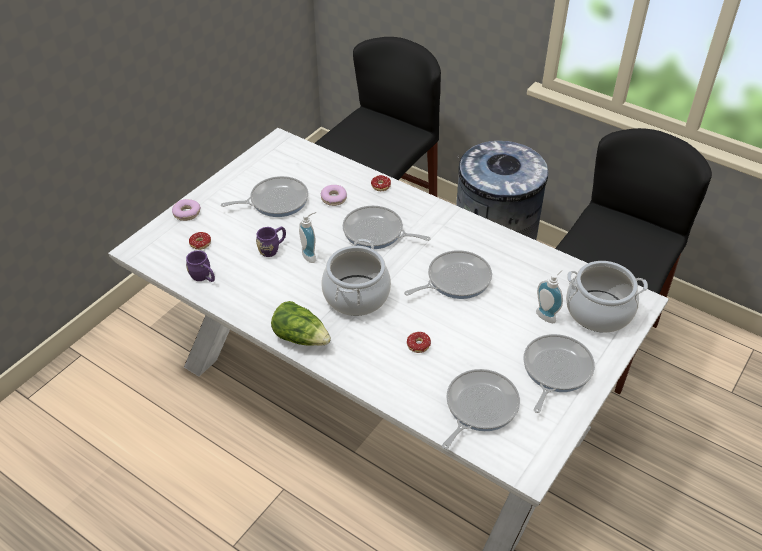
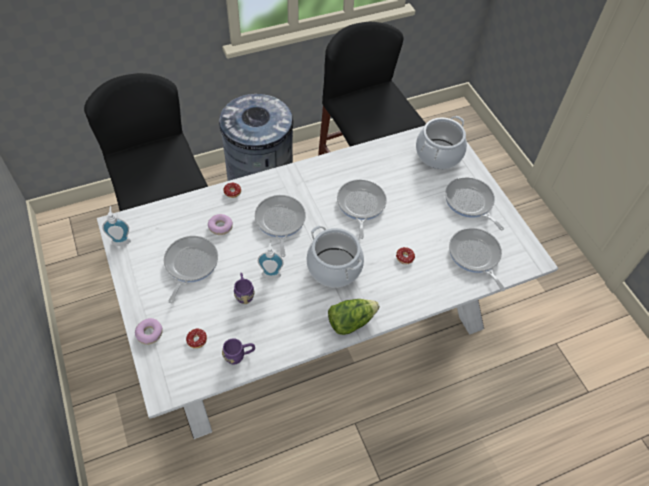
camera: 60 degrees left, 10 degrees up
(376, 232) = (280, 222): frying pan -> frying pan turned 120 degrees clockwise
(547, 315) = (424, 178): soap dispenser -> soap dispenser (121, 240)

